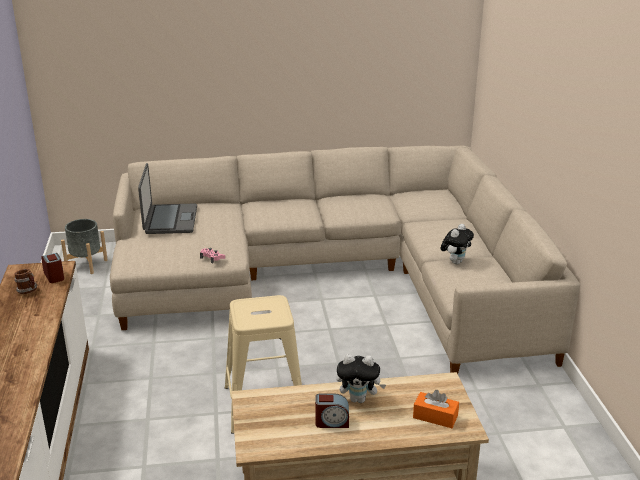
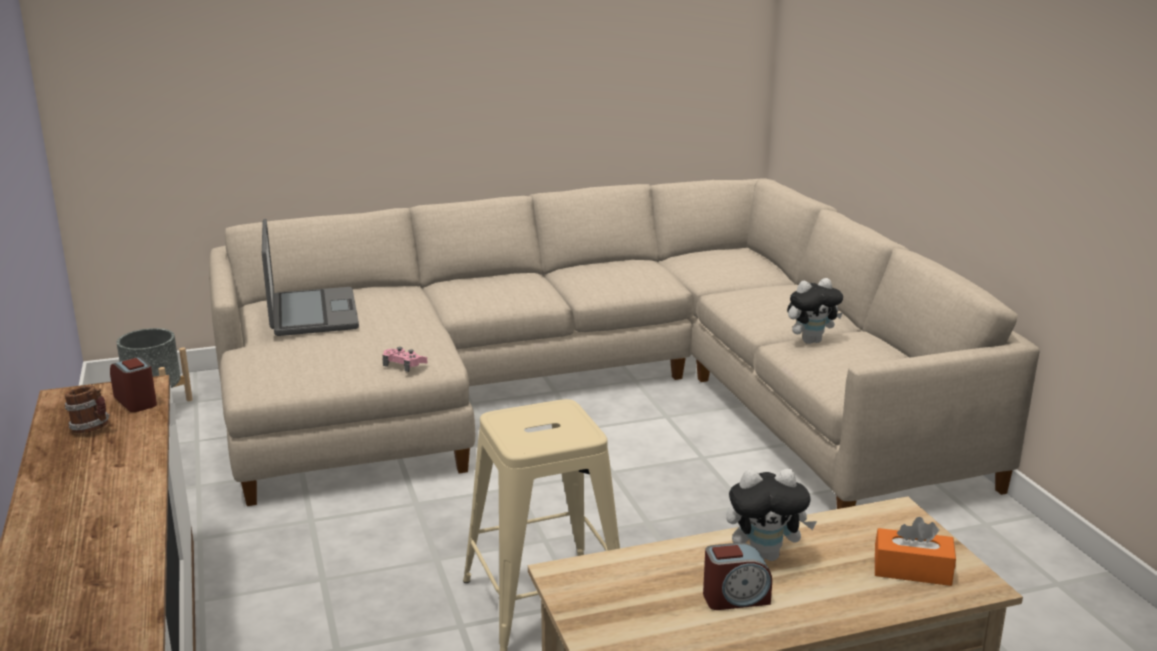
camera: 10 degrees left, 5 degrees down
(455, 262) = (811, 341): plush toy -> plush toy turned 45 degrees clockwise

